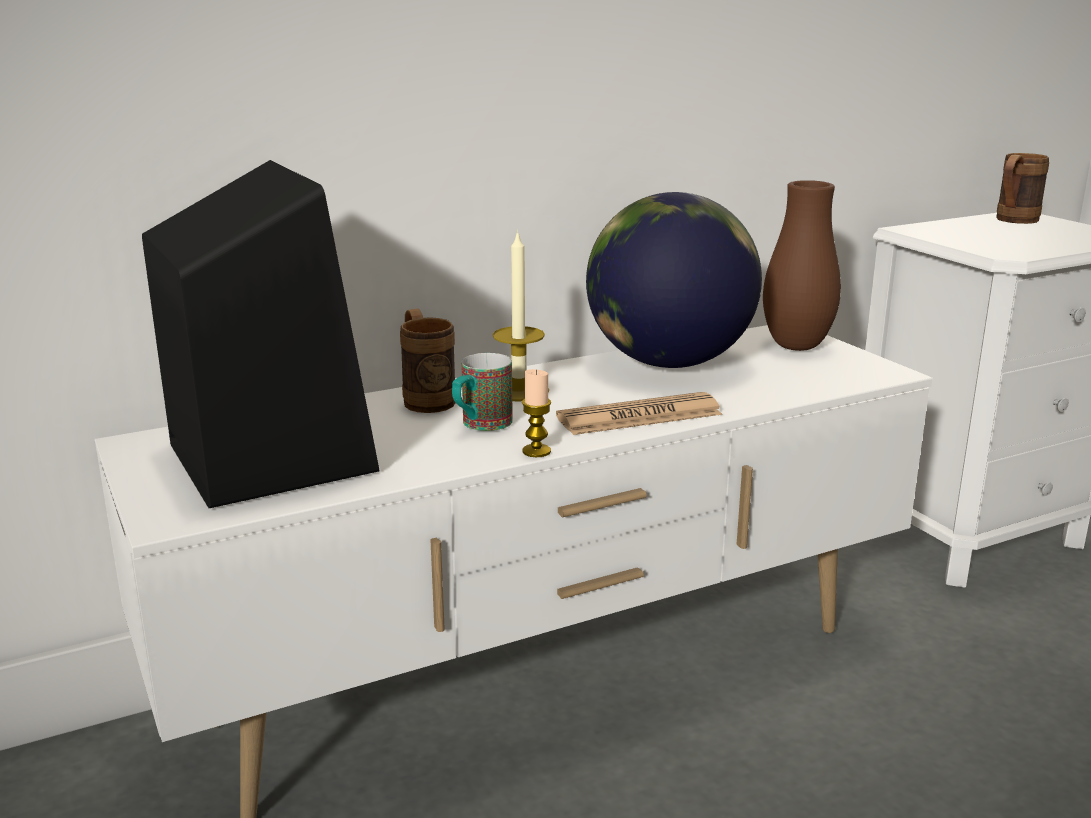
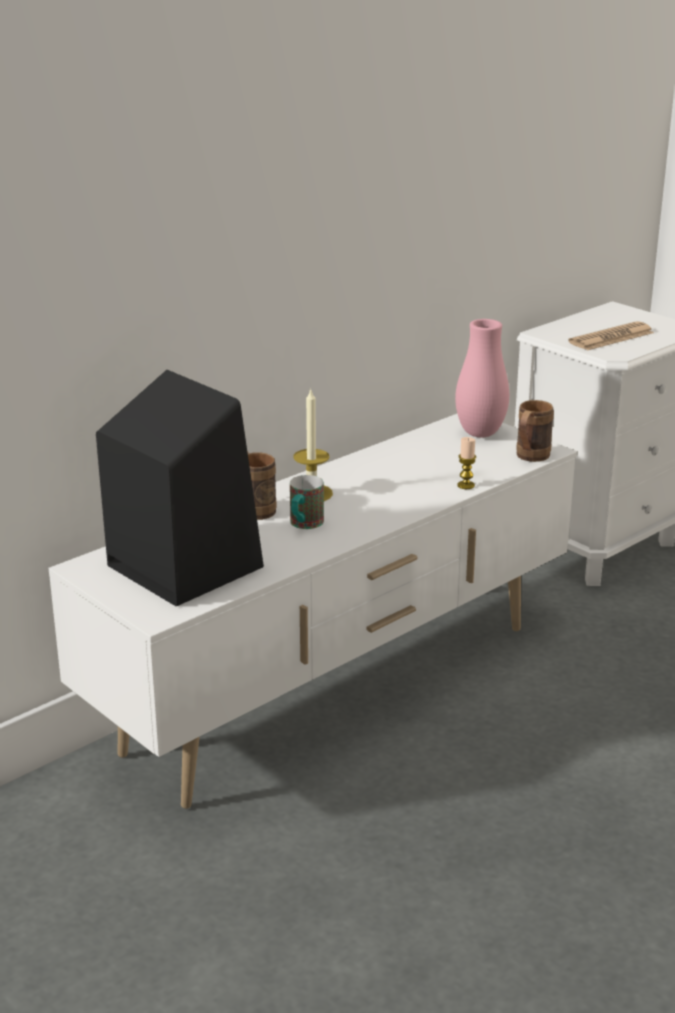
camera: 15 degrees left, 5 degrees up
(536, 451) = (352, 540): candle -> candle (466, 485)
(639, 416) = (403, 505): newspaper -> newspaper (611, 338)
(668, 362) = (400, 457): globe -> none
(796, 346) = (480, 433): brown vase -> pink vase
(1012, 221) = (609, 316): brown mug -> brown mug (529, 458)

